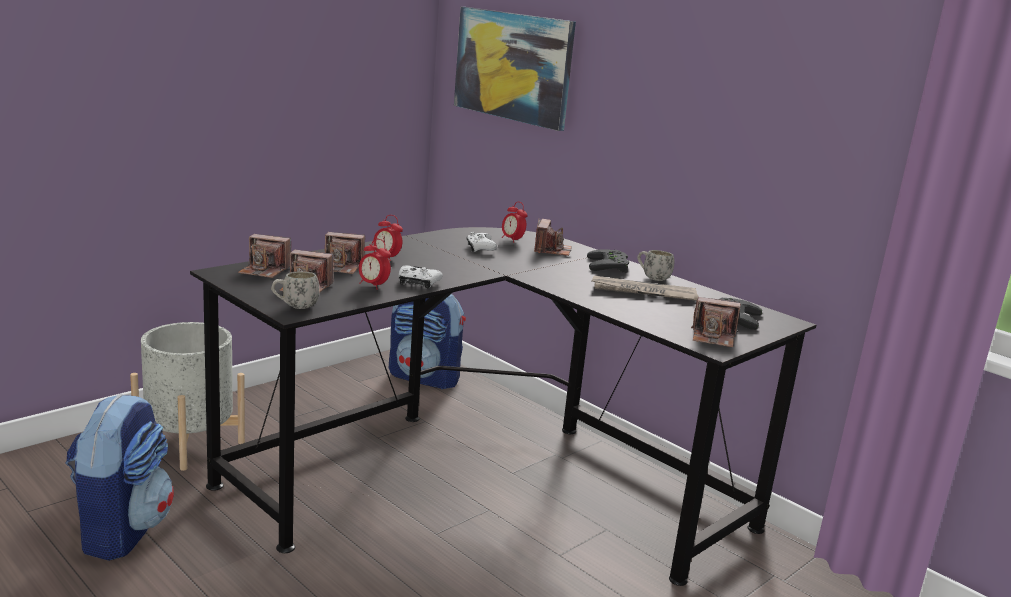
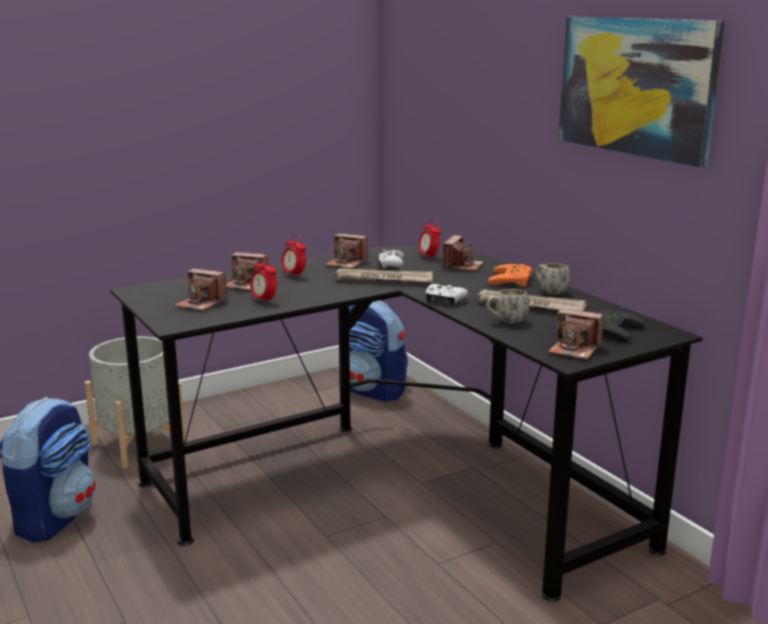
camera: 15 degrees right, 0 degrees up
(264, 271) = (174, 288): camera -> camera (346, 263)
(295, 307) = (179, 320): white mug -> white mug (506, 321)
(418, 283) = (307, 298): white game controller -> white game controller (444, 300)
(483, 263) = (383, 279): none -> newspaper
(513, 66) = (437, 88): picture -> picture (636, 86)
(611, 266) = (513, 280): black game controller -> orange game controller

